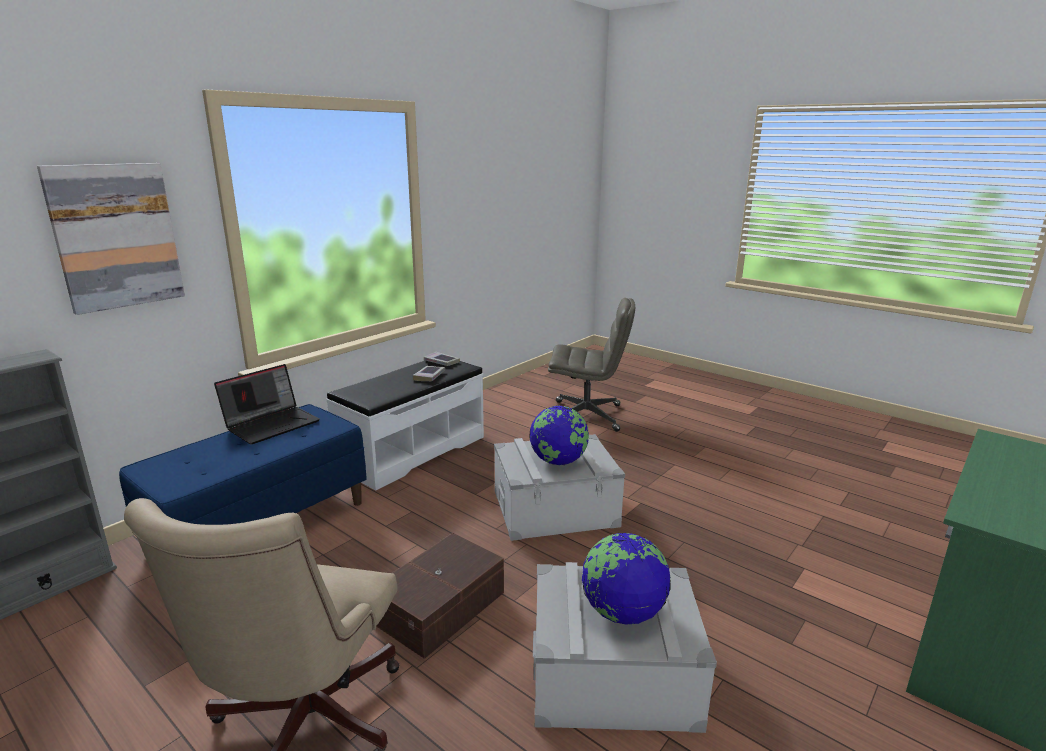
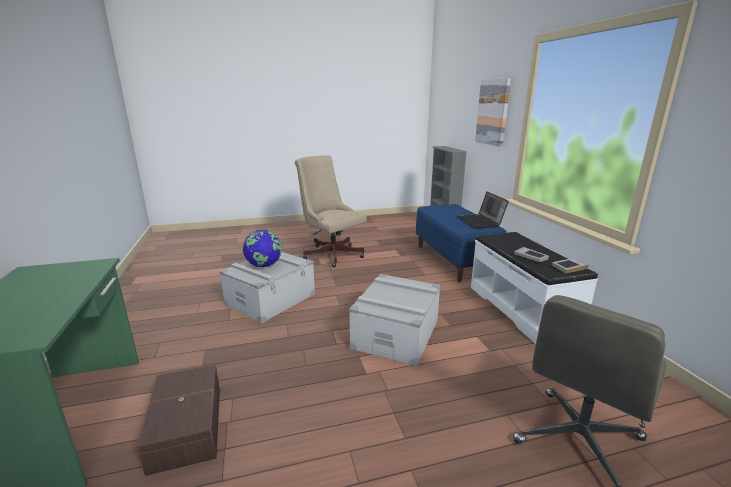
camera: 125 degrees right, 0 degrees up
(442, 608) = (352, 280): brown storage box -> brown storage box (185, 428)
(558, 461) = (391, 294): globe -> none

